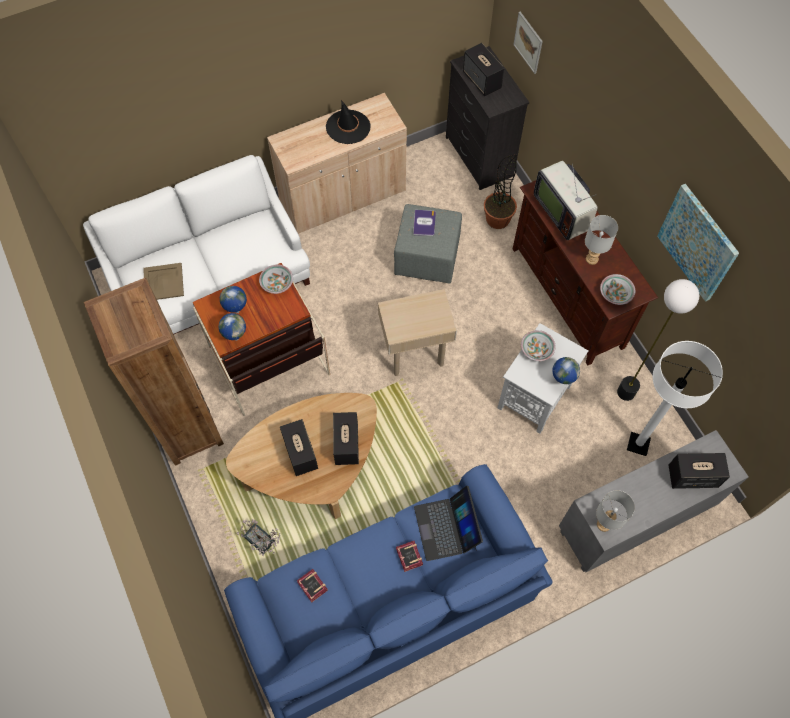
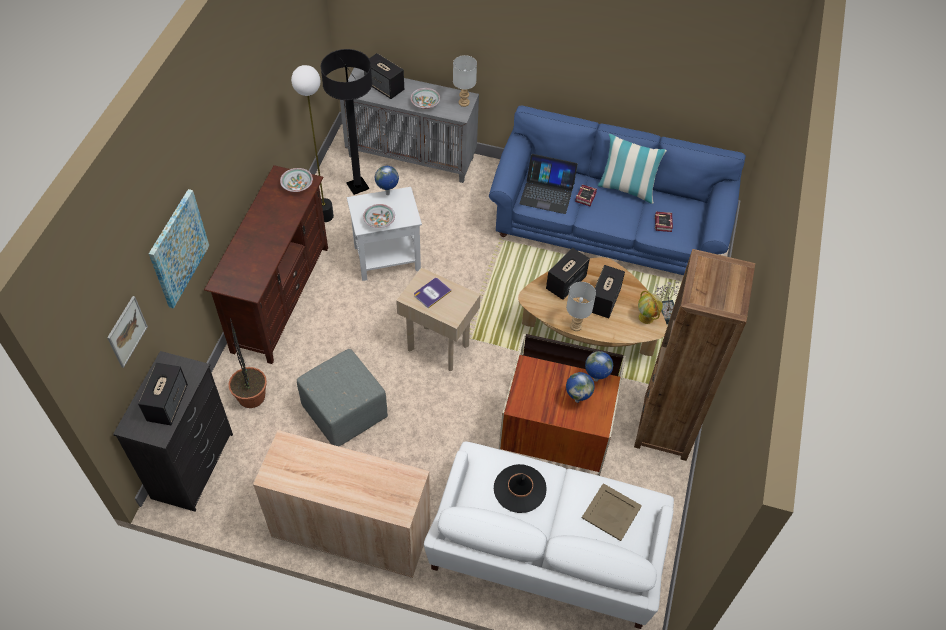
camera: 140 degrees left, 10 degrees down
(253, 466) = (646, 318): none -> globe
(276, 283) = (524, 398): bowl -> bowl (425, 104)
(348, 127) = (326, 474): black hat -> black hat (519, 489)
(380, 604) = (626, 189): none -> pillow
(424, 223) = (337, 390): book -> book (432, 293)
(446, 528) = (547, 193): laptop -> laptop turned 75 degrees clockwise
(563, 211) = (254, 260): television -> none
(591, 259) = (281, 216): grey table lamp -> grey table lamp (576, 325)
(638, 444) = (357, 186): white floor lamp -> black floor lamp
(698, 243) = (258, 85): picture -> picture (178, 248)

